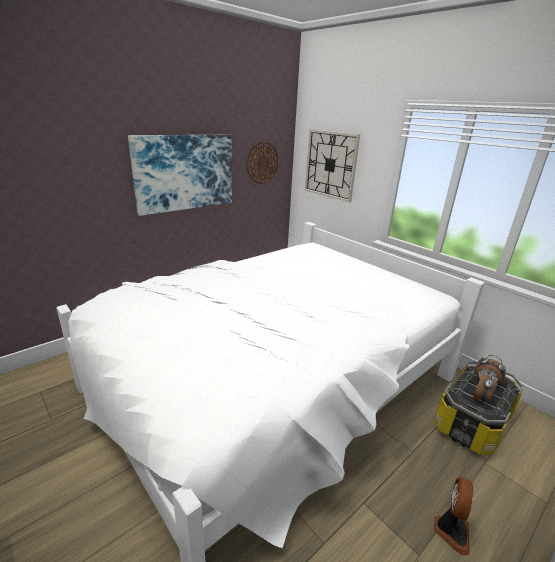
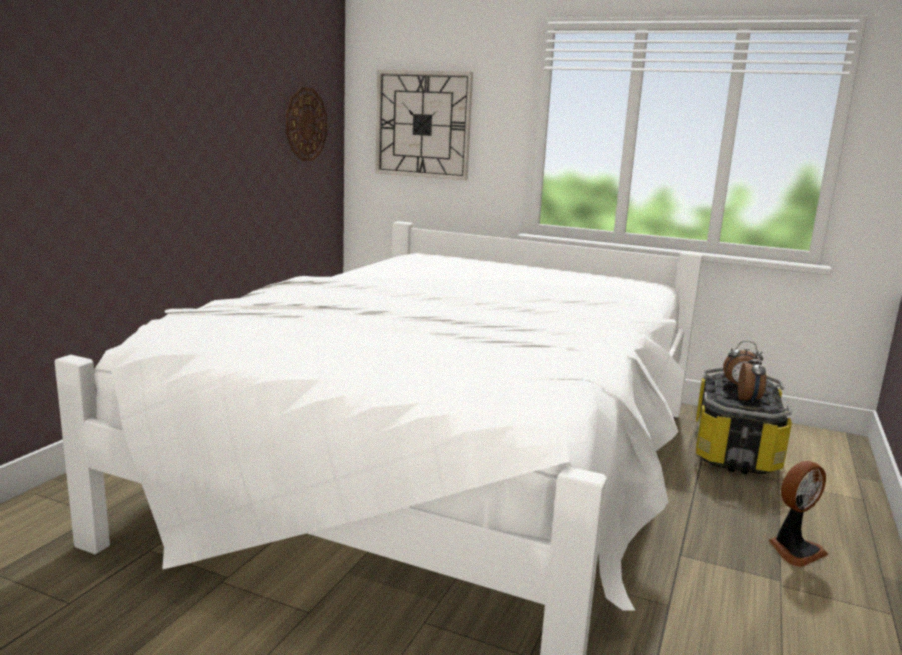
camera: 25 degrees left, 10 degrees down
(185, 172) = (200, 129): picture -> none
(451, 530) = (794, 549): fan -> fan turned 60 degrees clockwise

